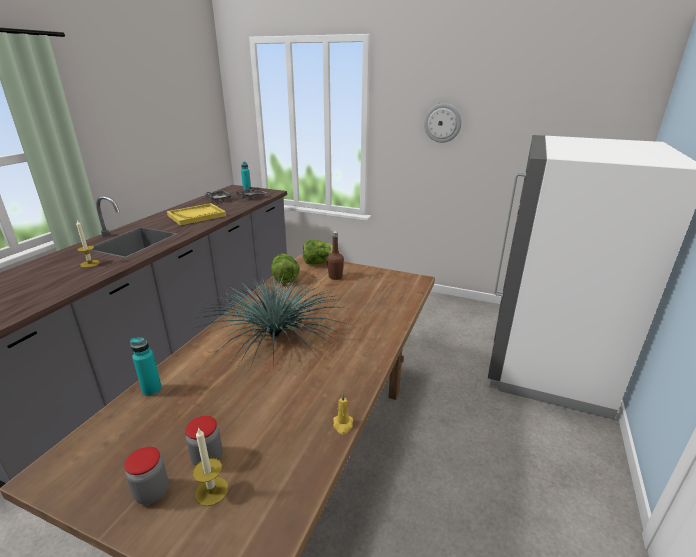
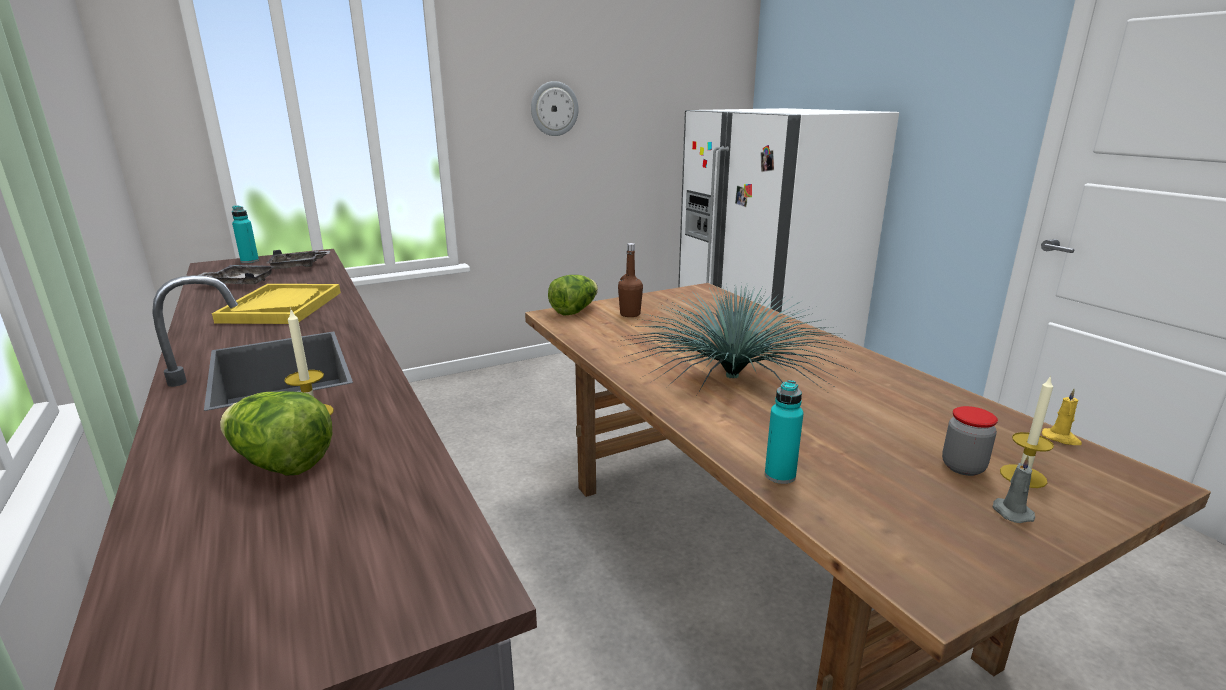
camera: 50 degrees left, 5 degrees down
(152, 492) = (1010, 512): jar -> grey candle
(284, 278) = (583, 336): lettuce -> lettuce (281, 463)
(343, 425) = (947, 390): yellow candle -> yellow candle (1061, 438)

